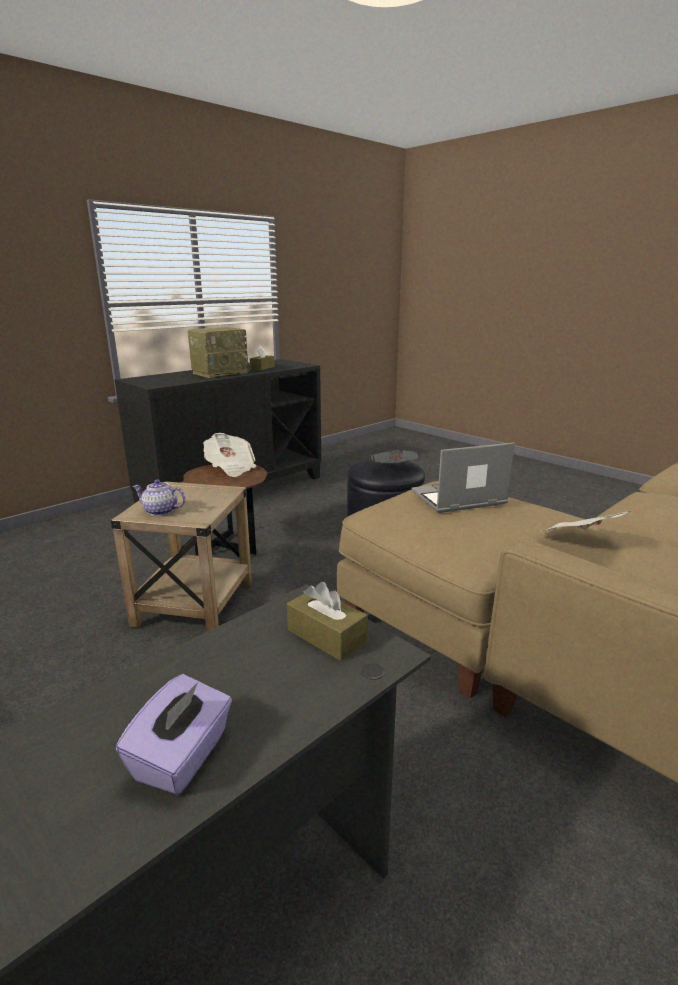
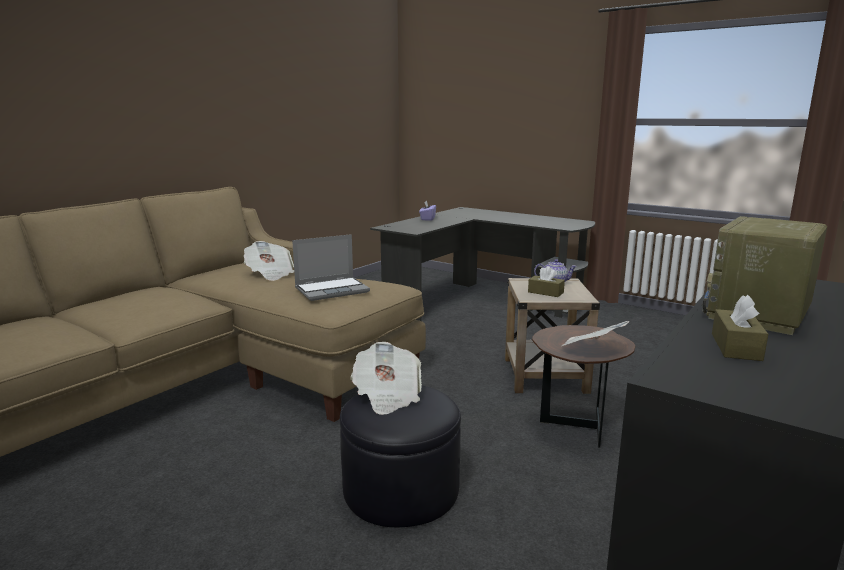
camera: 170 degrees right, 5 degrees down
(326, 636) = (403, 228): brown tissue box -> brown tissue box (545, 292)

